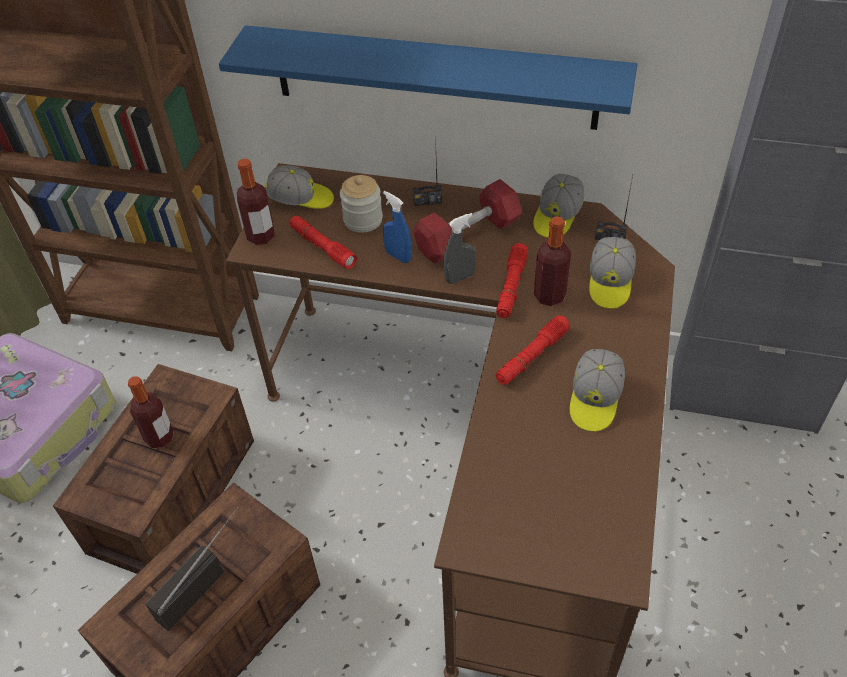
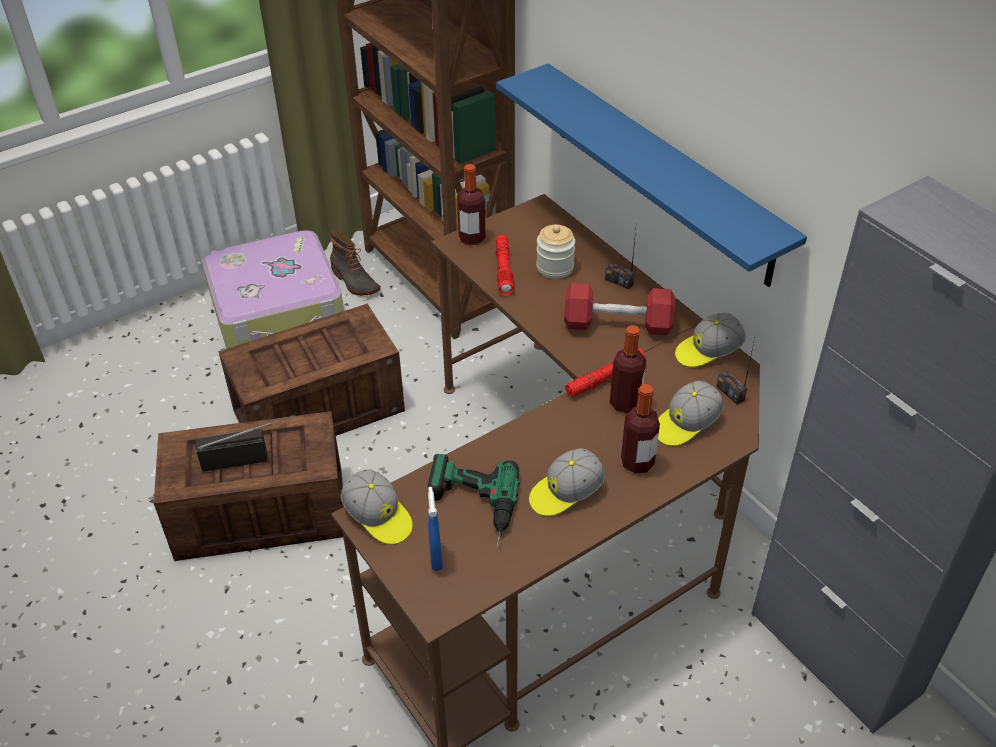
camera: 40 degrees right, 5 degrees down
(82, 358) = (354, 282): none -> boot
(159, 437) = (318, 352): bottle -> bottle (637, 463)
(301, 199) = (529, 228): cap -> cap (378, 517)
(398, 256) = (548, 307): blue spray bottle -> blue spray bottle (436, 557)
(460, 278) = (574, 349): grey spray bottle -> none
(532, 356) = (557, 435): red flashlight -> none
(542, 467) = (471, 508): none -> power drill

